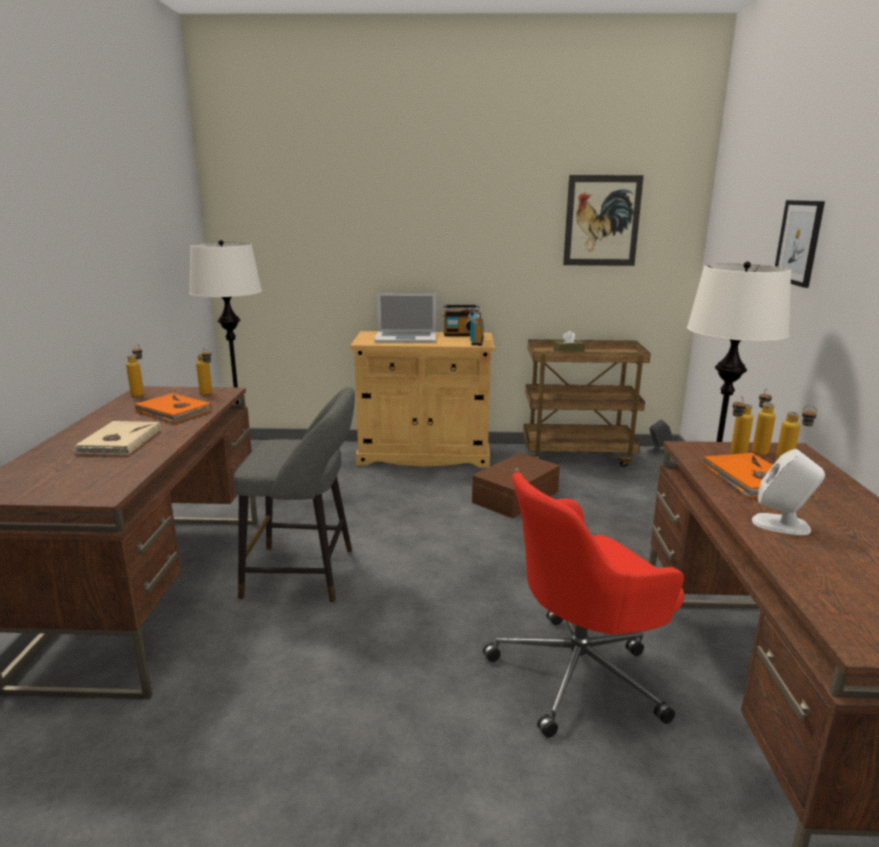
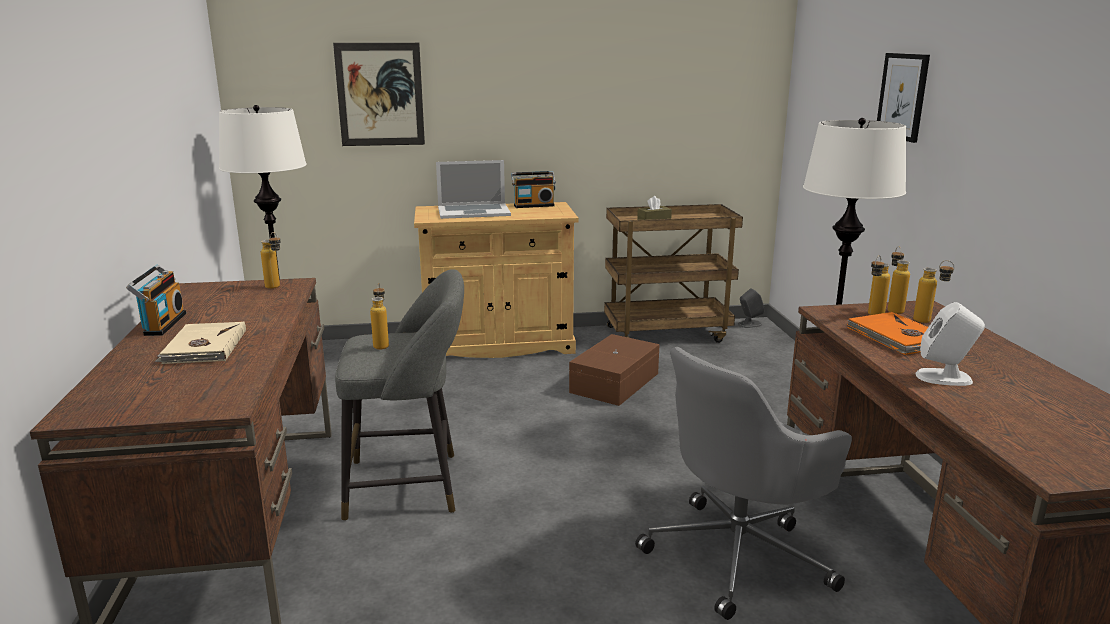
camera: 10 degrees left, 0 degrees up
(140, 393) = (191, 291): bottle -> bottle (381, 344)
(173, 411) = (246, 309): orange book -> none
(475, 341) = (554, 212): radio -> radio (162, 324)
(580, 673) = (739, 554): red office chair -> grey office chair
(602, 221) = (681, 75): picture -> picture (380, 94)

